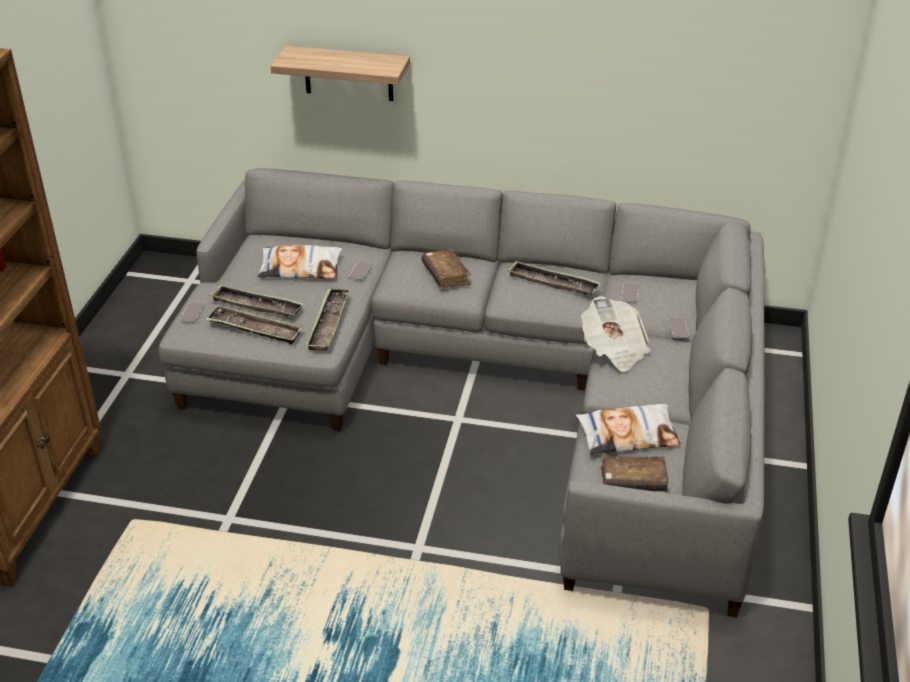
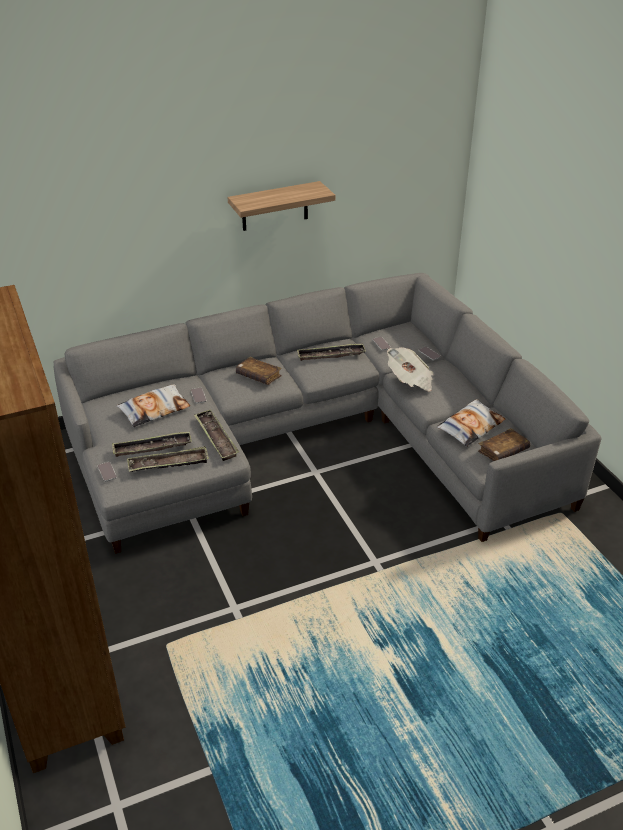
camera: 35 degrees left, 0 degrees up
(348, 73) = (130, 250): shelf -> shelf (274, 206)

